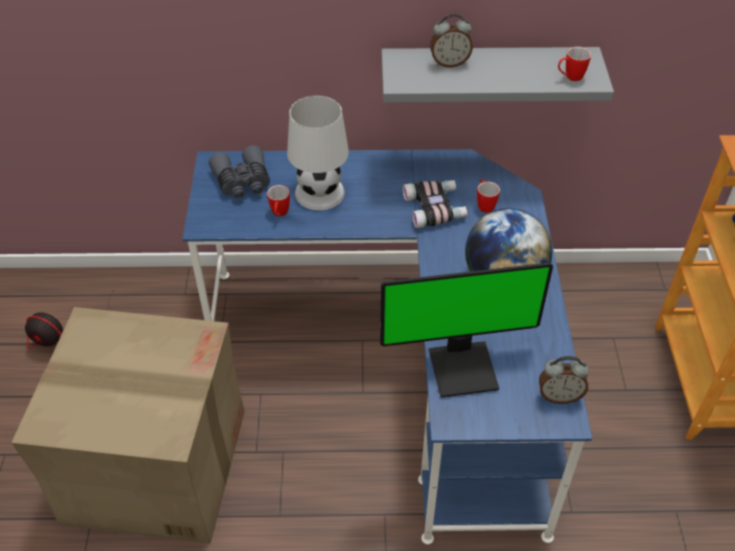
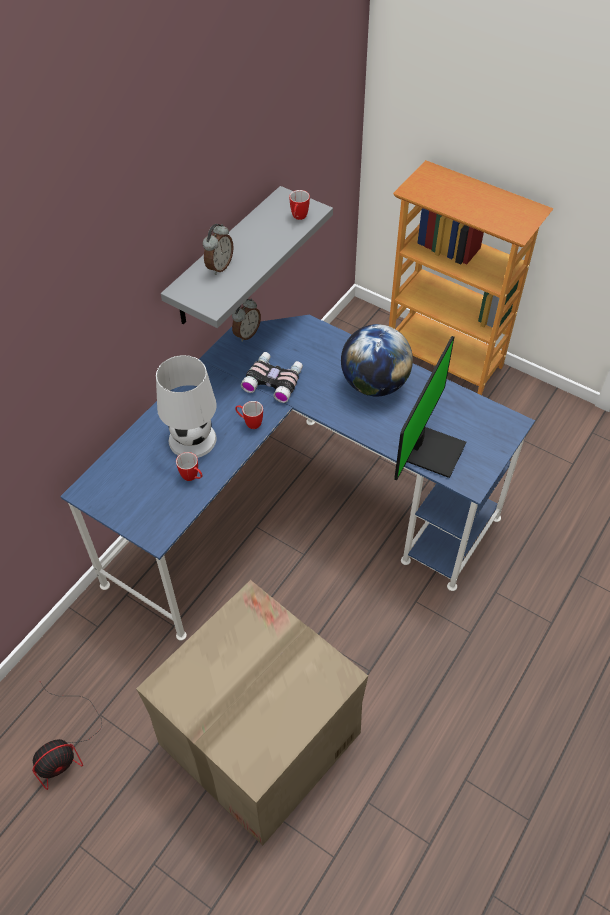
camera: 55 degrees left, 5 degrees up
(242, 182) = (131, 483): grey binoculars -> none
(484, 204) = (295, 352): mug -> mug (249, 423)
(559, 396) = (492, 415): alarm clock -> alarm clock (246, 334)

